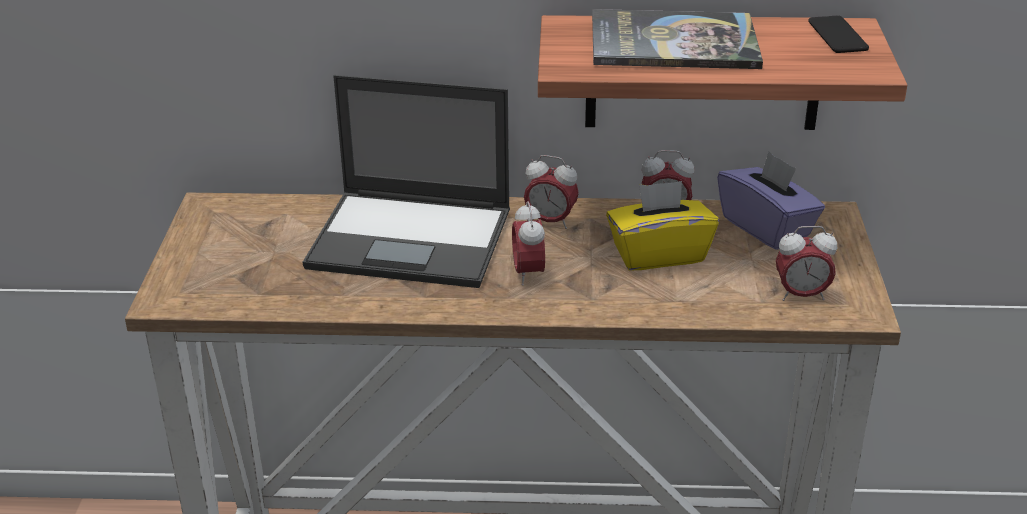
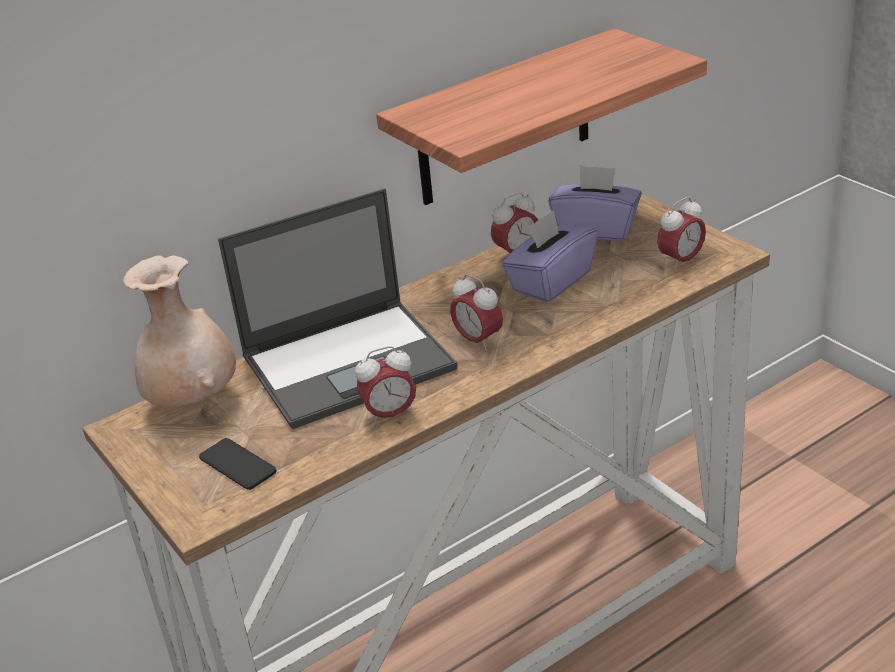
camera: 35 degrees left, 0 degrees up
(272, 211) = (193, 402): none -> beige vase
(550, 221) = (439, 297): alarm clock -> alarm clock (390, 415)
(658, 254) = (550, 281): yellow tissue box -> purple tissue box
(673, 43) = (511, 93): book -> none
(837, 35) = (611, 47): phone -> phone (237, 465)

